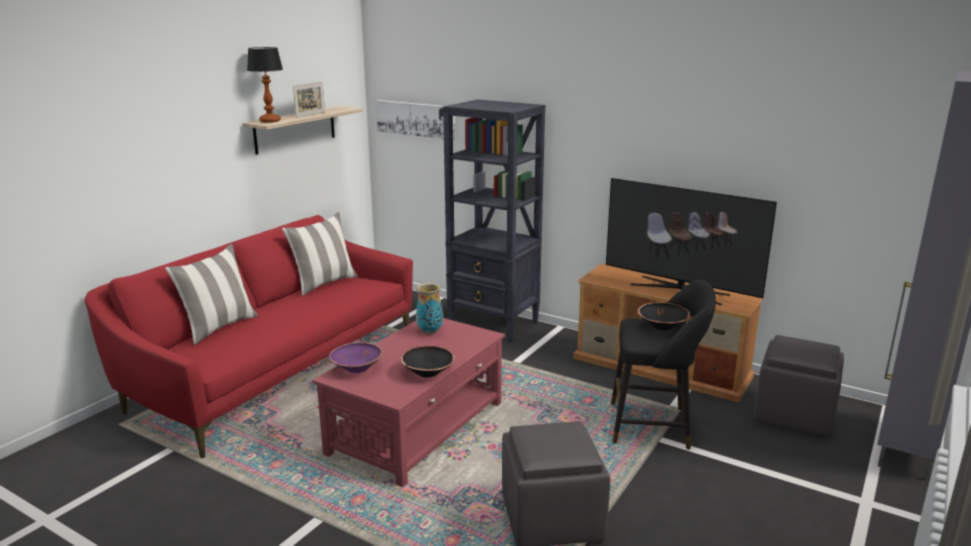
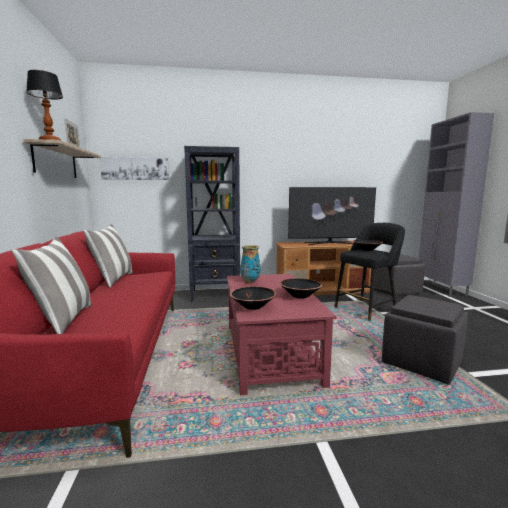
camera: 40 degrees left, 10 degrees down
(357, 368) = (253, 306): purple bowl -> black bowl

